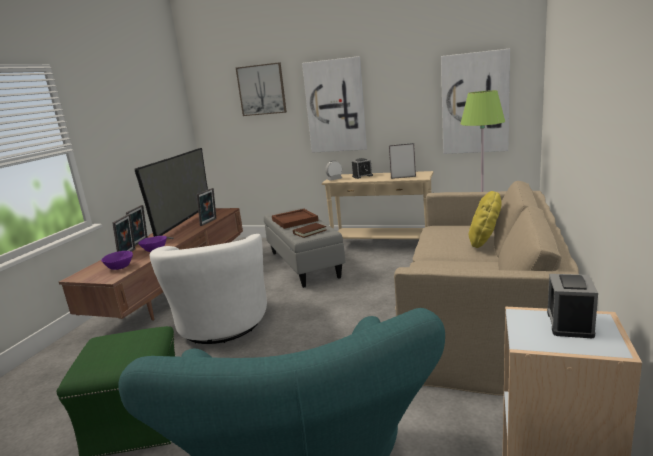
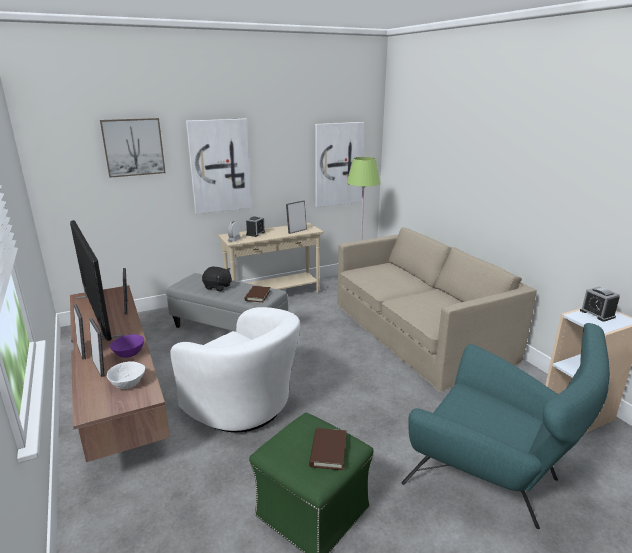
camera: 45 degrees left, 5 degrees up
(118, 357) = (328, 451): none -> brown book
(119, 267) = (128, 384): purple bowl -> white bowl
(295, 220) = (218, 287): brown tray -> black plush toy
(484, 243) = (409, 278): yellow pillow -> none

